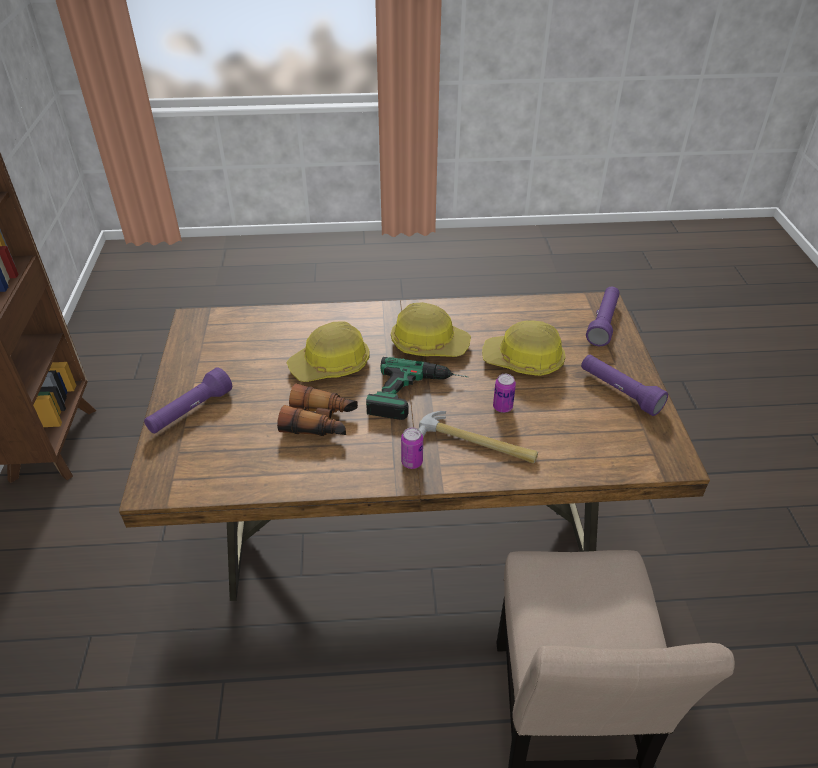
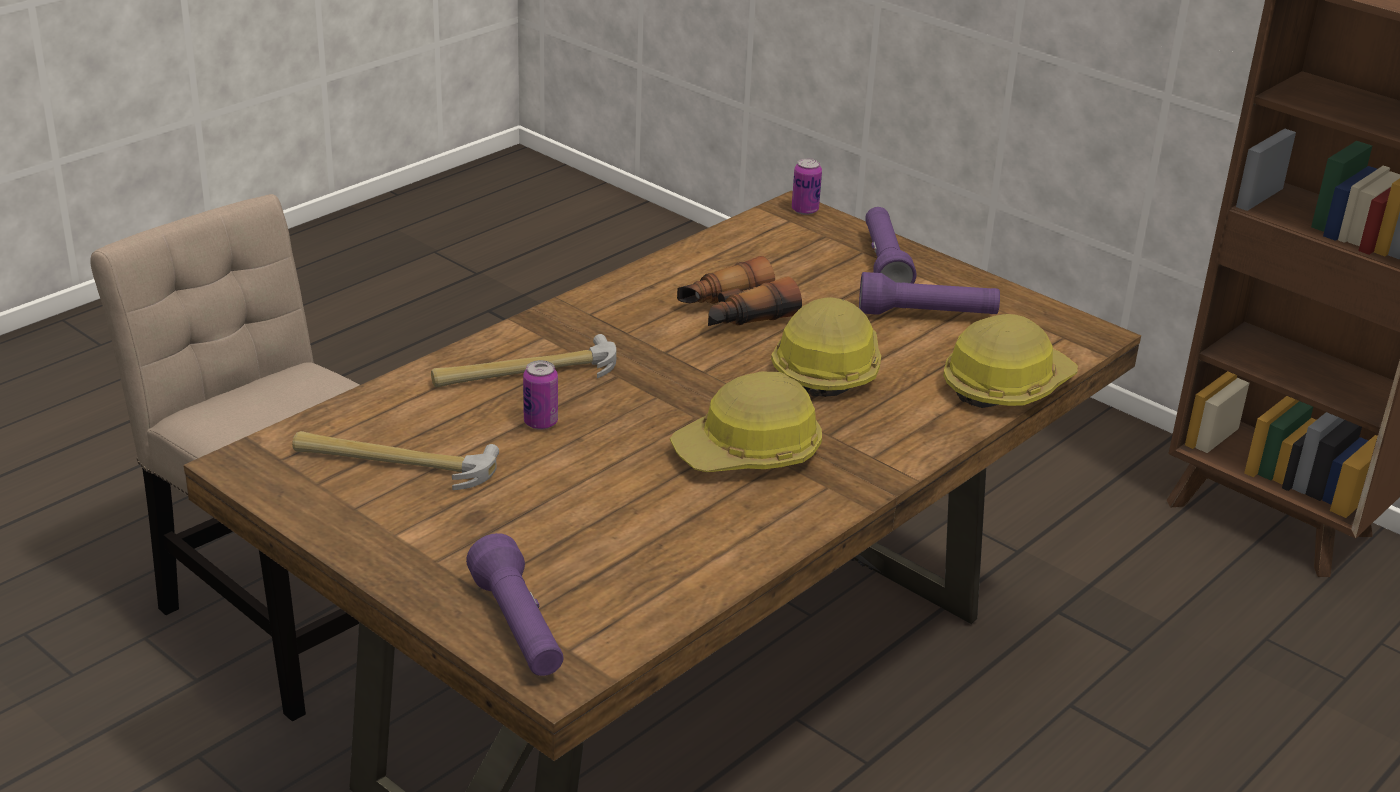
camera: 135 degrees right, 10 degrees down
(412, 462) = (577, 325): can -> can (805, 210)
(418, 395) = (667, 387): power drill -> none
(523, 361) = (582, 495): hard hat -> hard hat (1005, 385)
(595, 421) = (394, 462): none -> hammer
(619, 392) = (391, 518): purple flashlight -> purple flashlight (927, 315)

